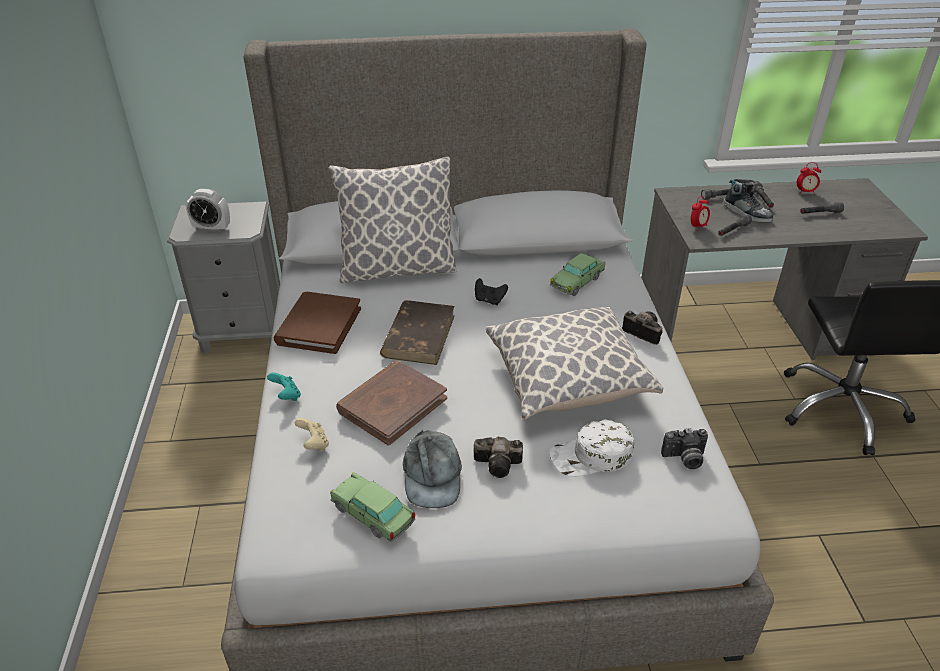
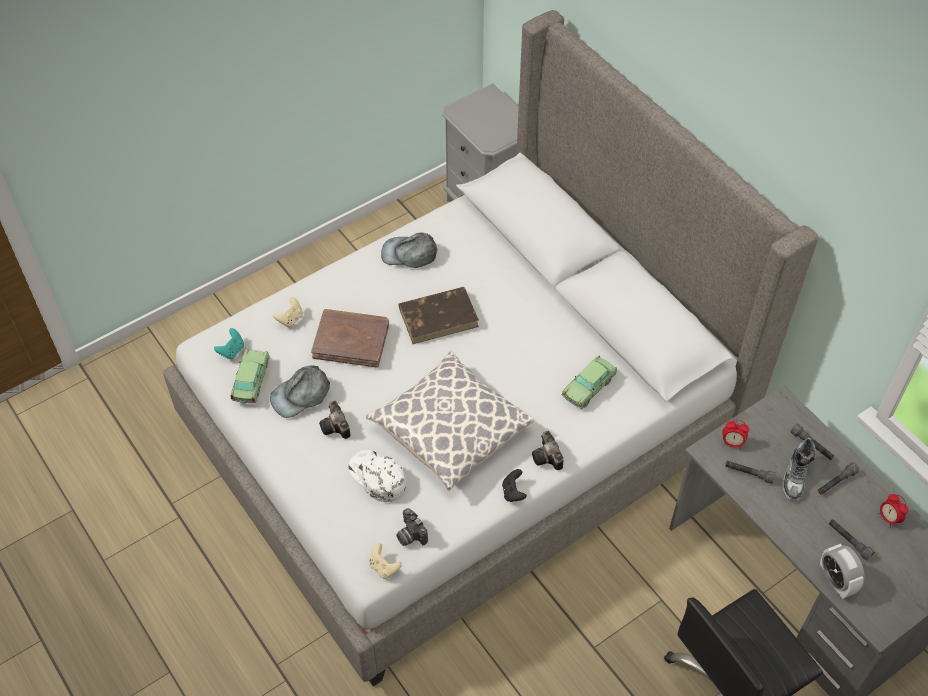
camera: 60 degrees right, 15 degrees up
(212, 228) = (476, 121): alarm clock -> alarm clock (836, 581)
(286, 396) = (326, 279): turquoise game controller -> turquoise game controller (232, 350)
(319, 326) = (409, 254): brown book -> grey cap
(397, 268) = (515, 260): pillow -> none
(489, 300) = (517, 339): black game controller -> black game controller (513, 492)
(577, 281) = (588, 387): toy car -> toy car turned 60 degrees counterclockwise
(641, 332) = (548, 458): camera -> camera turned 150 degrees clockwise
(718, 496) = (384, 567): none -> beige game controller

